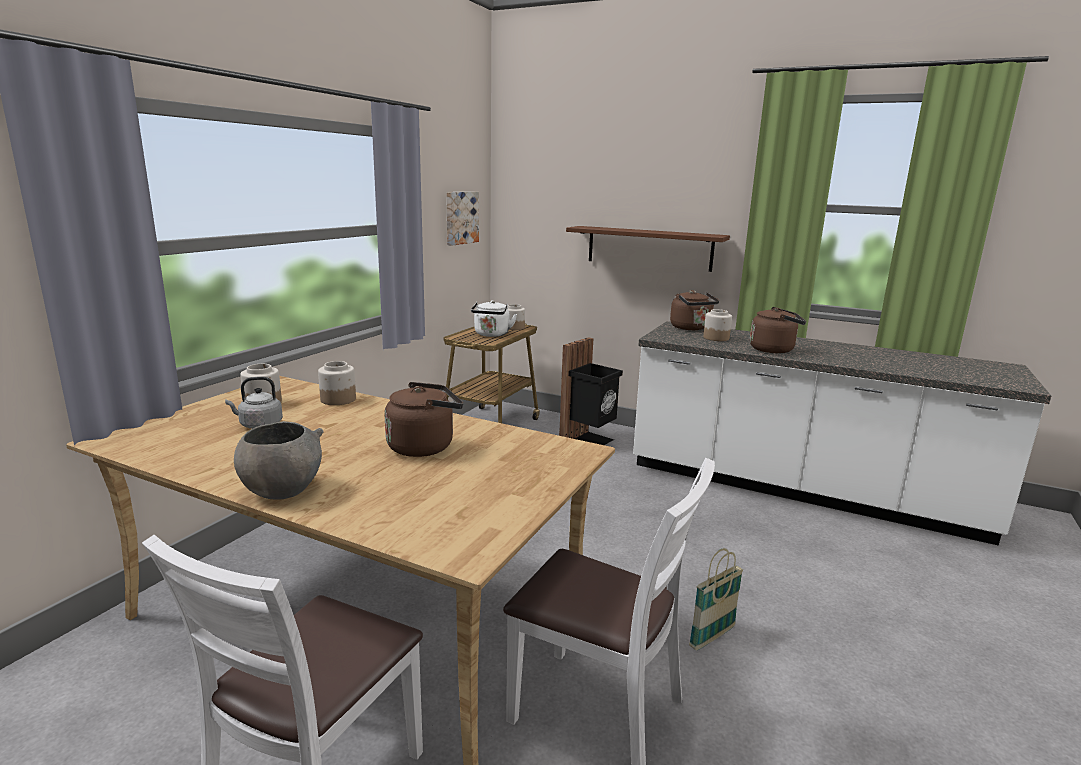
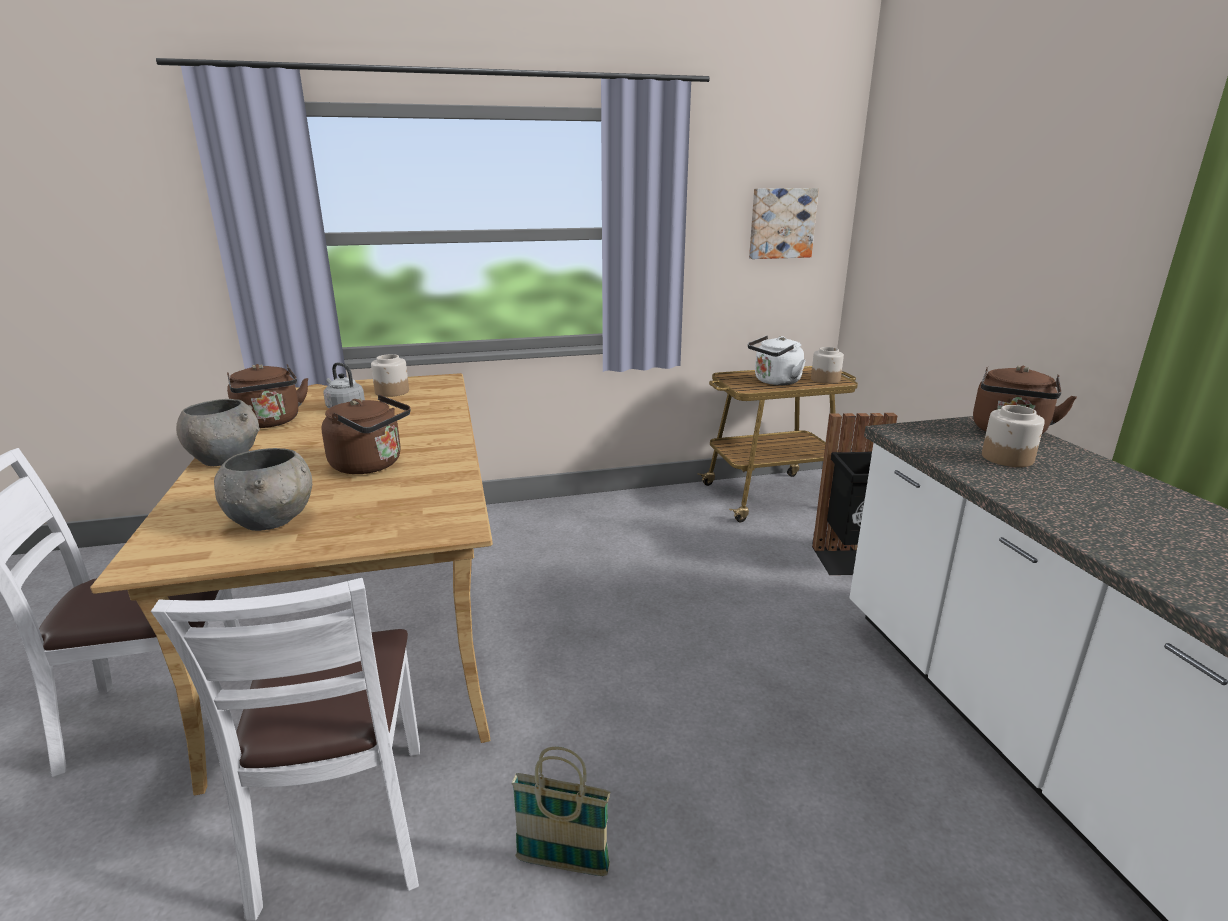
camera: 50 degrees right, 5 degrees up
(338, 400) = (436, 404): jar -> none
(471, 497) = (273, 521): none -> grey bowl
(649, 248) = (1021, 284): brown shelf -> none
(774, 350) = (1070, 508): brown kettle -> brown kettle (270, 422)

